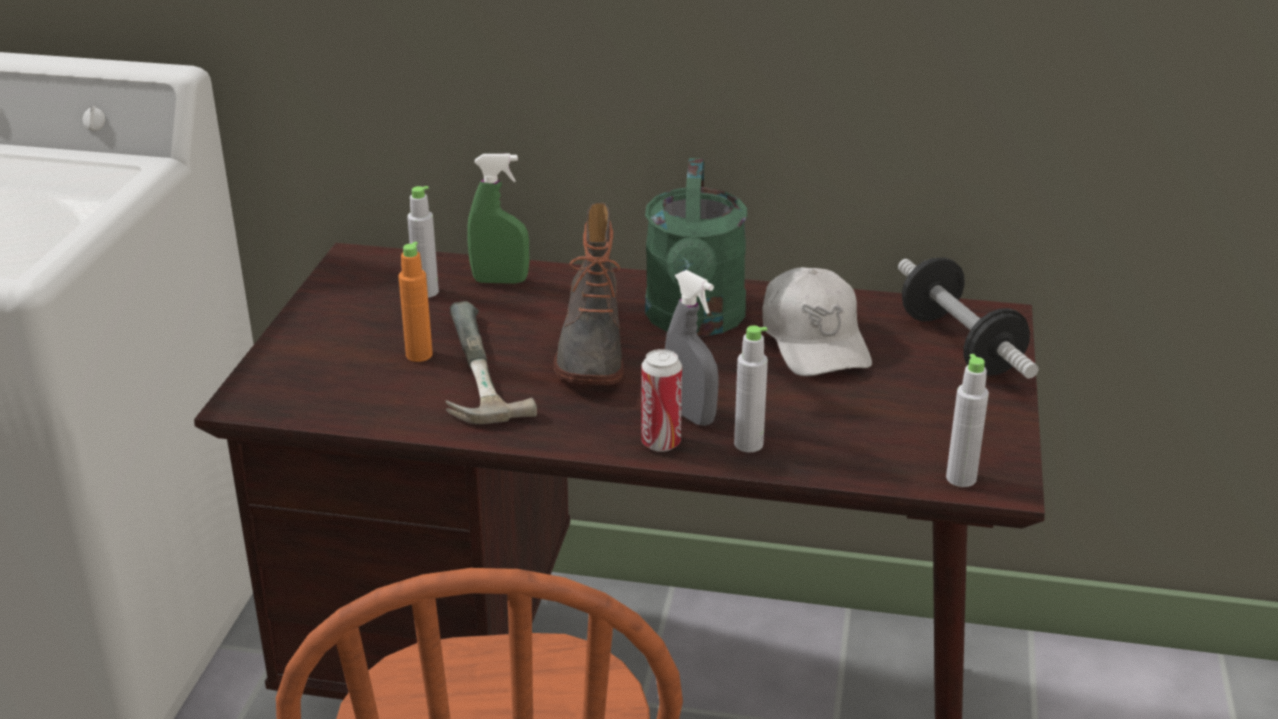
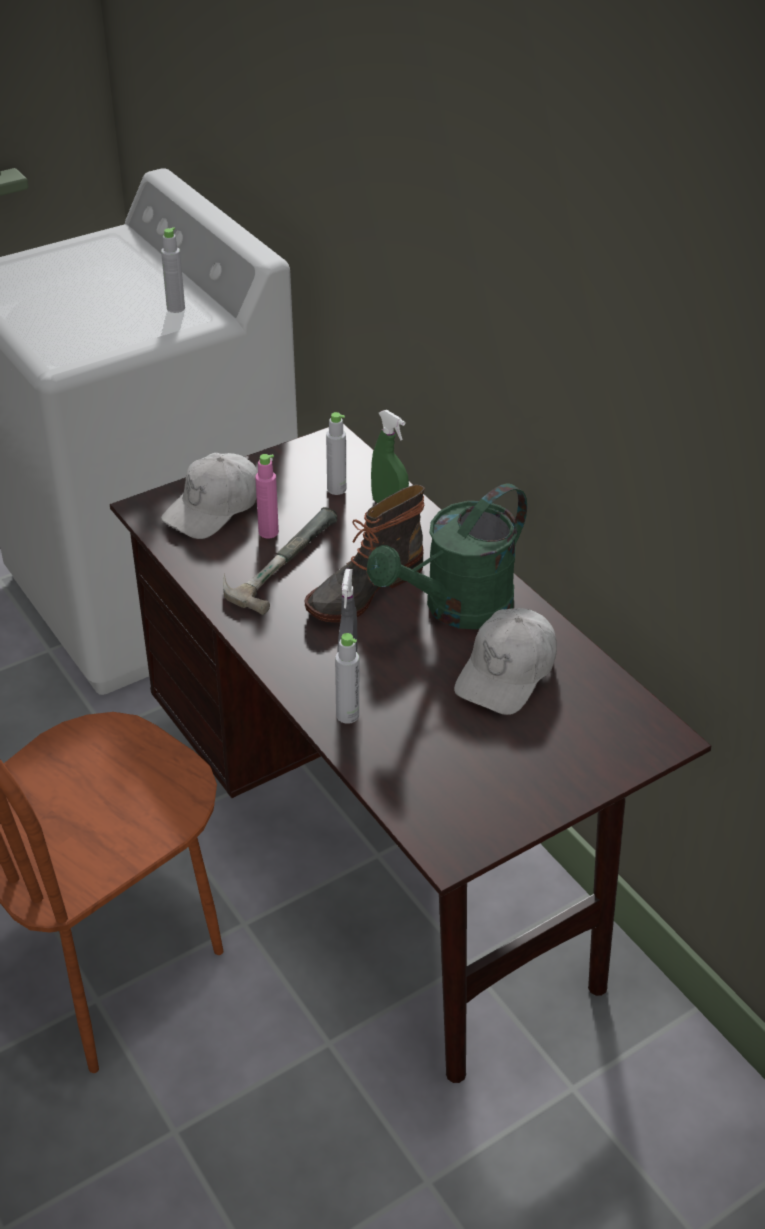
camera: 45 degrees right, 10 degrees up
(324, 364) = (214, 508): none -> white cap
(419, 355) = (268, 532): orange bottle -> pink bottle
(661, 443) = (302, 679): can -> none
(960, 345) = (598, 741): dumbbell -> none
(961, 478) = (430, 830): grey bottle -> grey bottle (176, 308)

